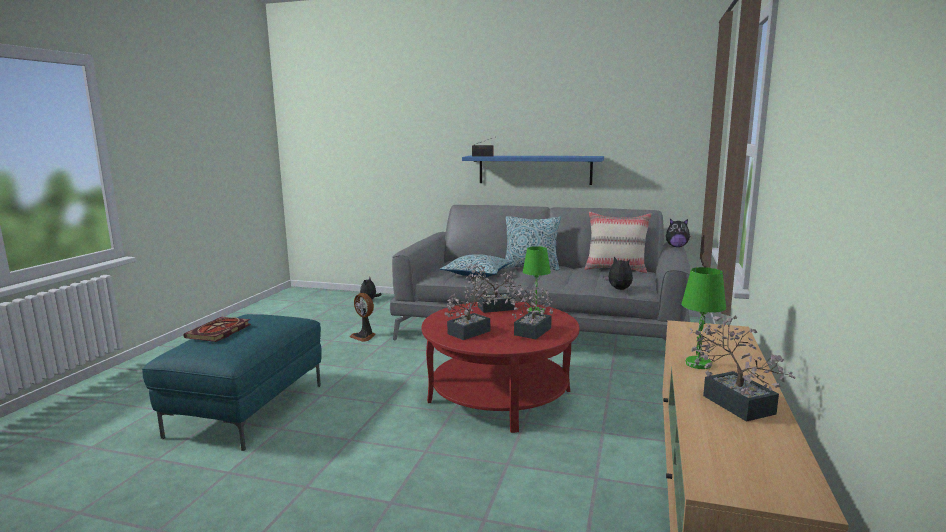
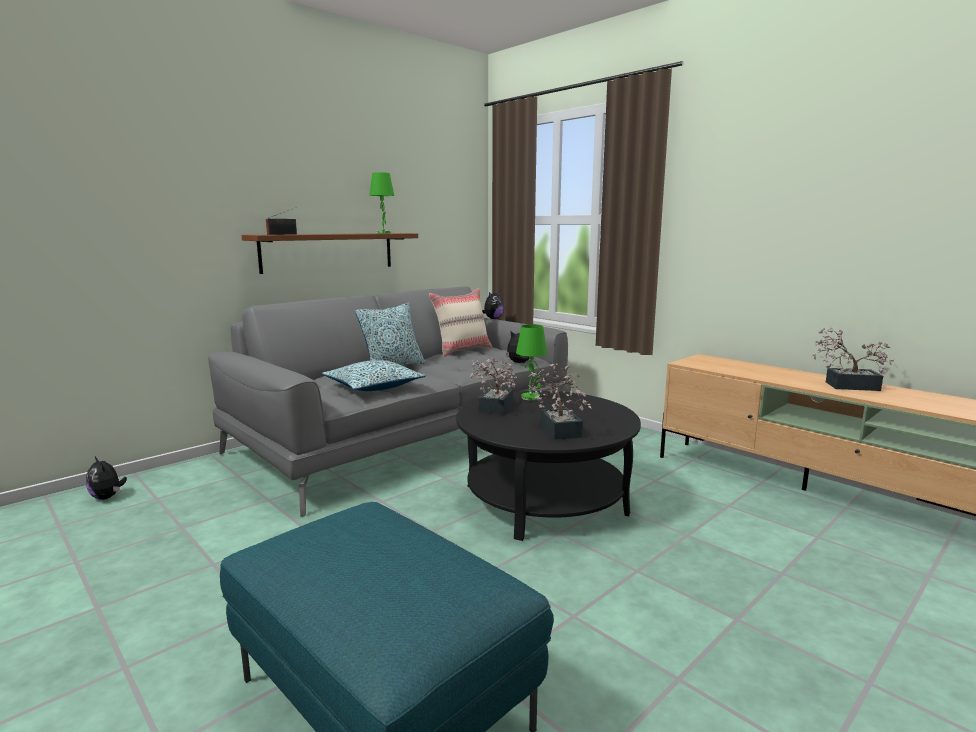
camera: 60 degrees left, 0 degrees up
(218, 332) = (376, 575): book -> none
(364, 336) = (249, 534): fan -> none
(500, 395) = (545, 499): red coffee table -> black coffee table
(530, 333) = (590, 412): potted plant -> none
(534, 169) = (329, 252): blue shelf -> brown shelf
(698, 364) = (773, 377): green table lamp -> green table lamp (383, 233)

